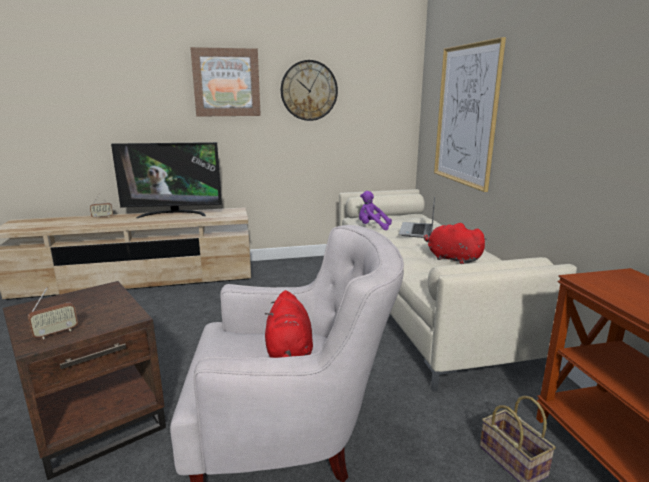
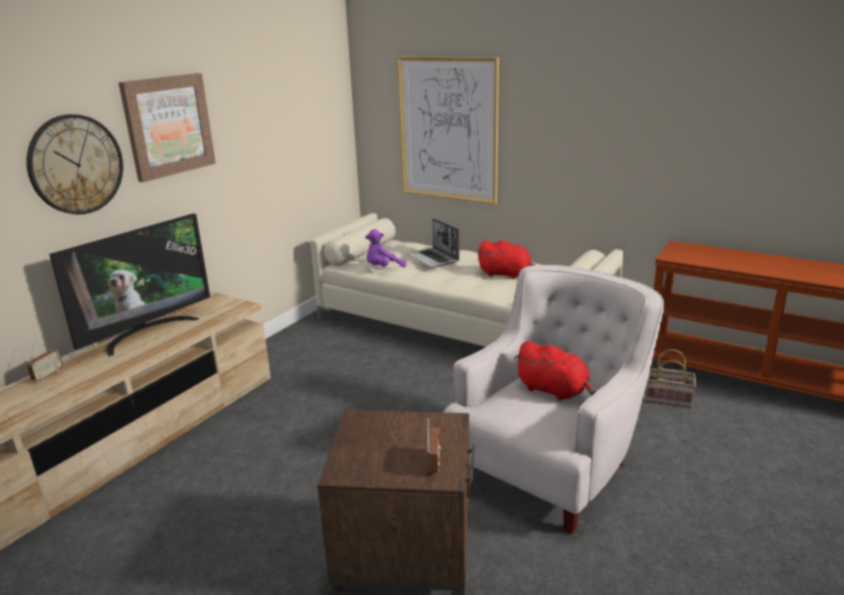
camera: 45 degrees left, 5 degrees up
(309, 90) = (256, 119): wall clock -> wall clock (76, 164)
(451, 258) = (506, 274): red plush toy -> red plush toy turned 150 degrees counterclockwise

